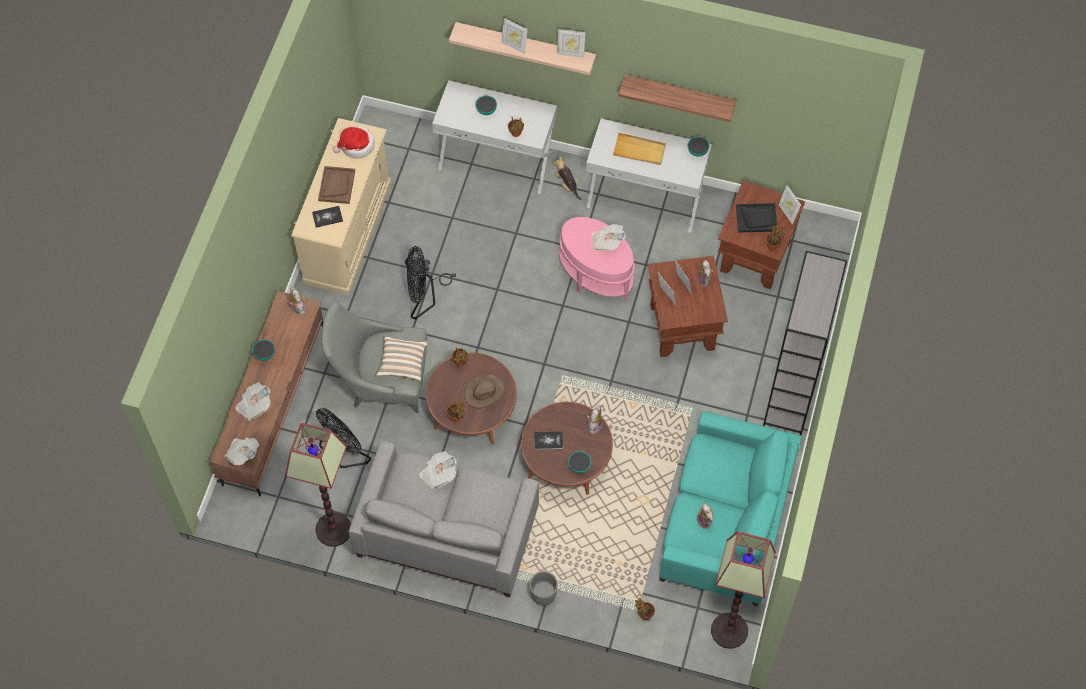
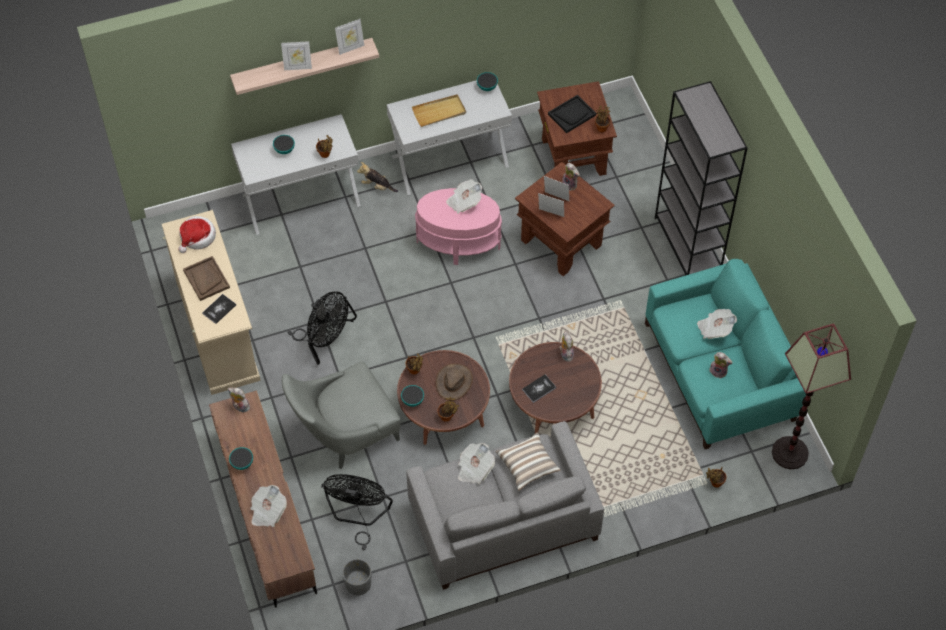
camera: 35 degrees left, 5 degrees down
(243, 453) = (290, 558): newspaper -> newspaper (715, 329)
(333, 530) = (404, 581): floor lamp -> none
(402, 362) = (367, 399): pillow -> pillow (527, 465)
(424, 290) = (323, 338): black fan -> black fan turned 105 degrees counterclockwise
(543, 594) = (622, 519): grey planter -> grey planter (358, 584)
(579, 466) = (580, 393): bowl -> bowl (412, 400)
(679, 94) = (455, 40): shelf -> none
(787, 213) = (592, 97): picture frame -> none

